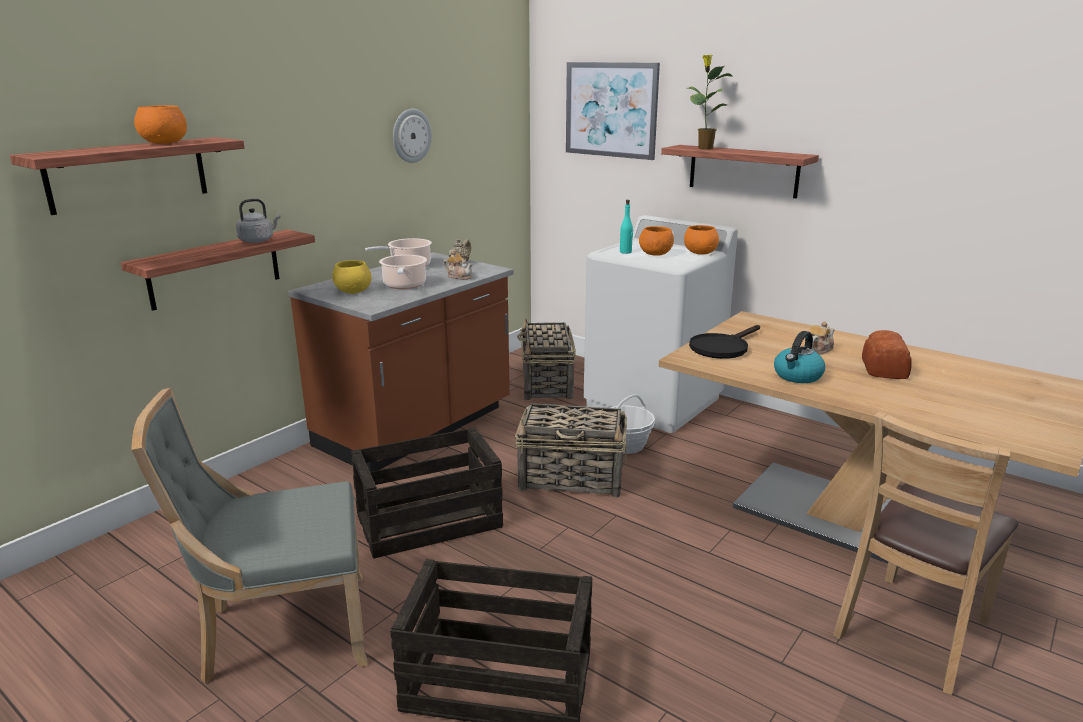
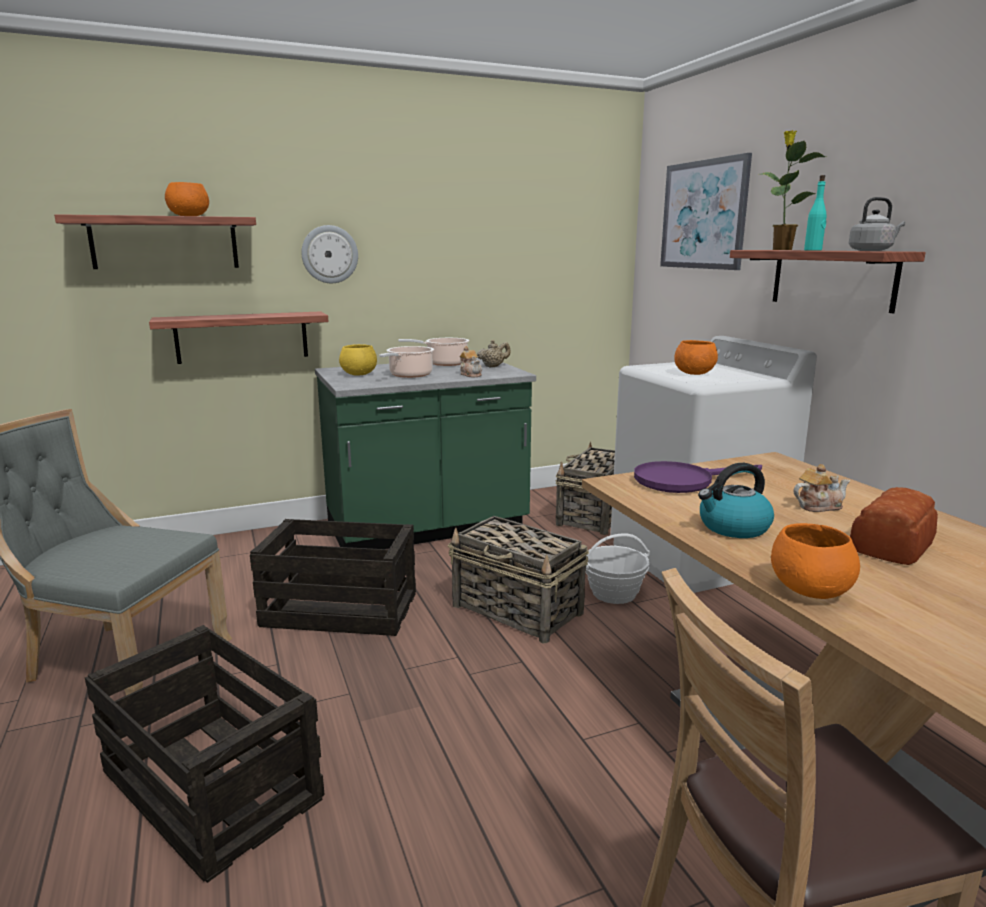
camera: 30 degrees right, 5 degrees down
(258, 240) = (276, 314): grey kettle -> grey kettle (872, 250)
(411, 135) = (472, 236): wall clock -> wall clock (329, 254)
(416, 428) = (427, 527): brown counter -> green counter
(625, 252) = (663, 369): turquoise bottle -> turquoise bottle (813, 250)
(700, 253) = (753, 378): orange bowl -> orange bowl (810, 590)
(722, 347) = (682, 481): black frying pan -> purple frying pan

